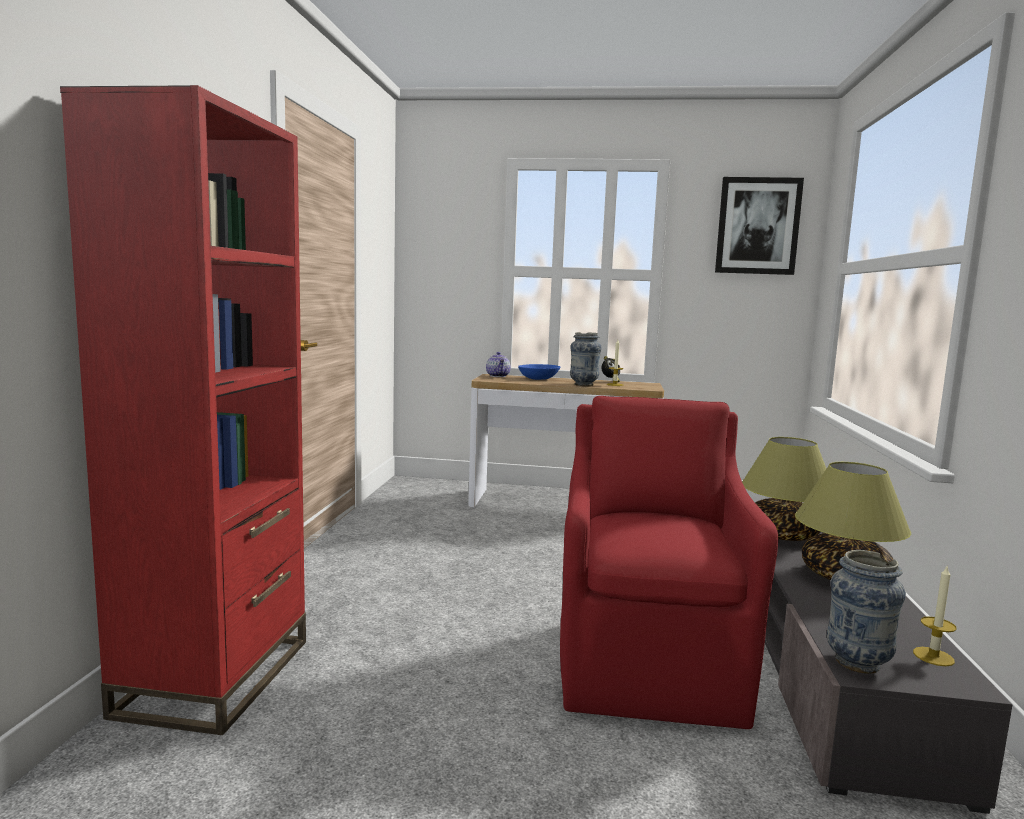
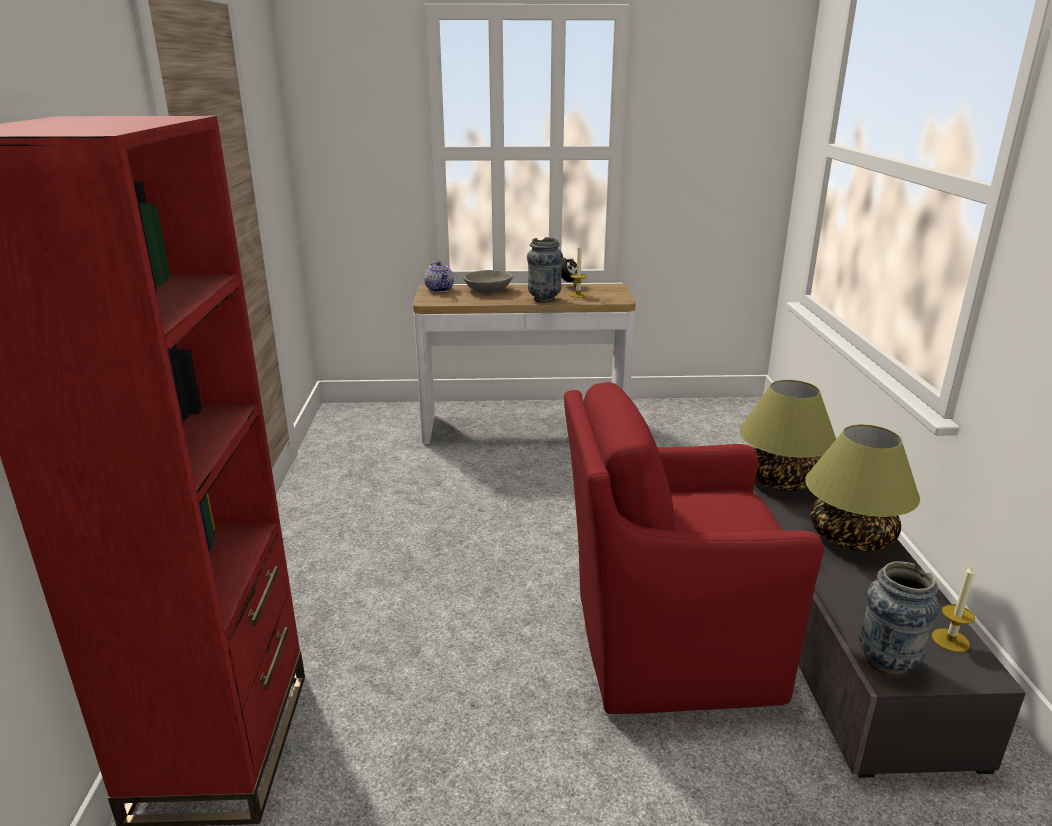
camera: 10 degrees left, 15 degrees up
(538, 378) = (488, 290): blue bowl -> grey bowl
(649, 665) = (667, 647): red armchair -> red armchair turned 90 degrees counterclockwise
(757, 226) = (731, 88): picture -> none

